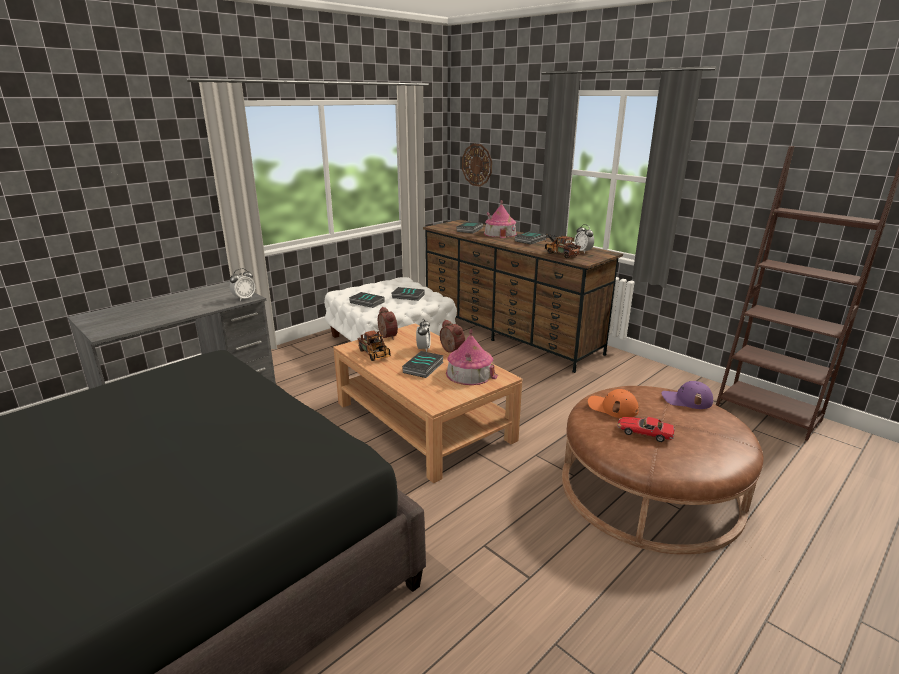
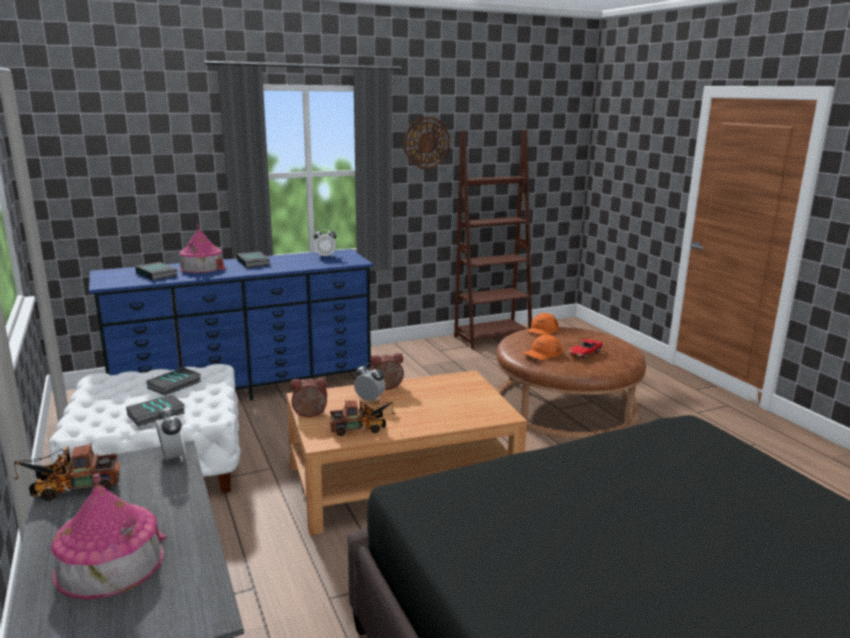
camera: 70 degrees left, 5 degrees down
(424, 368) = (419, 407): book -> none
(470, 373) = (449, 388): toy house -> toy house (110, 563)
(477, 165) = (88, 188): wall clock -> wall clock (426, 142)
(510, 333) = (246, 386): brown dresser -> blue dresser
(559, 254) = (321, 263): toy truck -> toy truck (71, 489)
(686, 399) = (542, 330): purple cap -> orange cap

